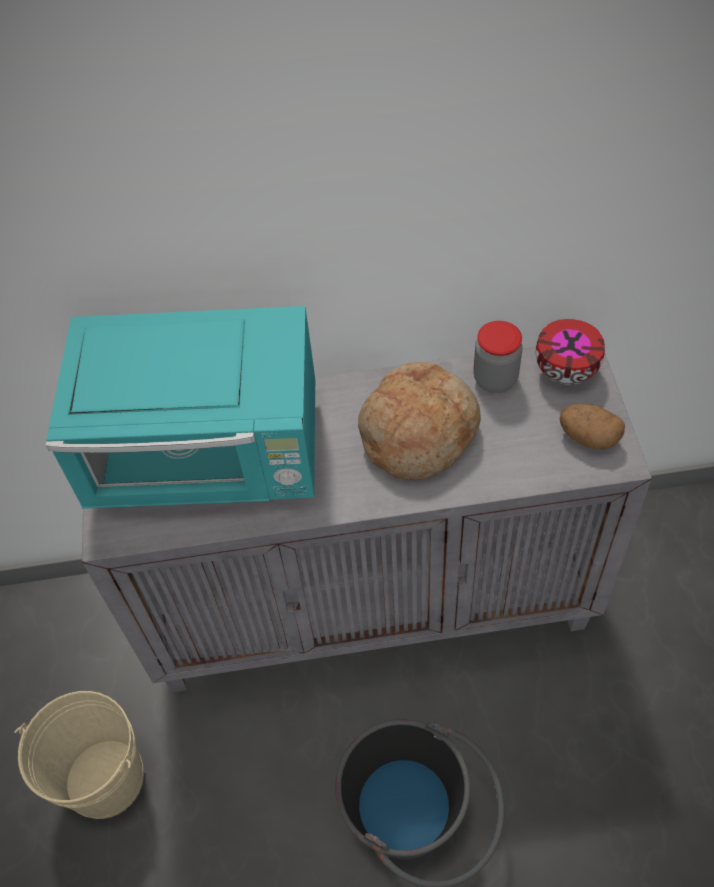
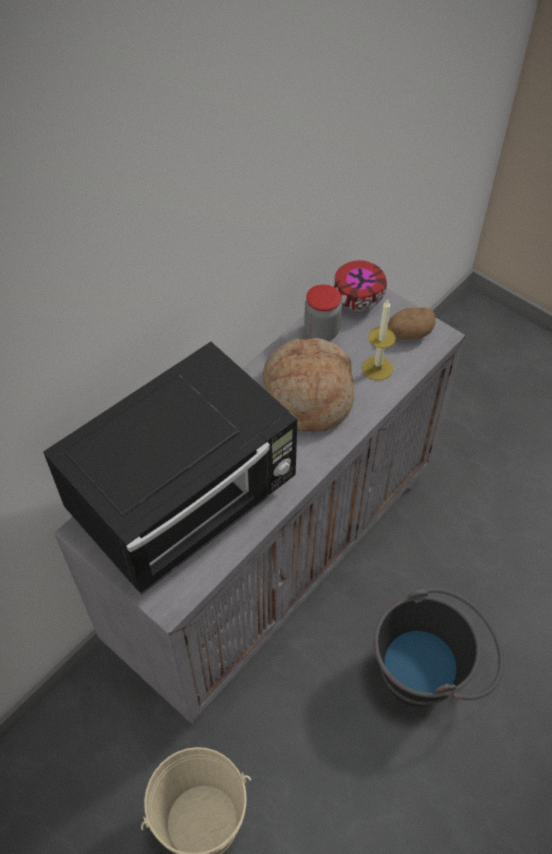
camera: 45 degrees left, 0 degrees up
(210, 457) = (186, 501): turquoise microwave -> black microwave
(515, 451) = (377, 368): none -> candle

